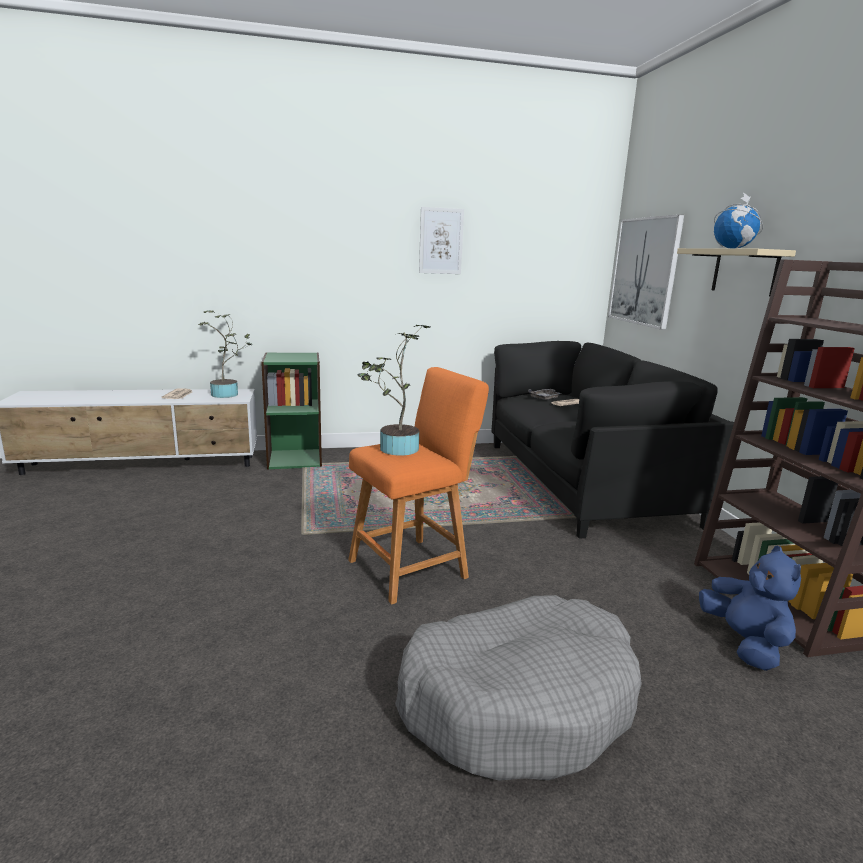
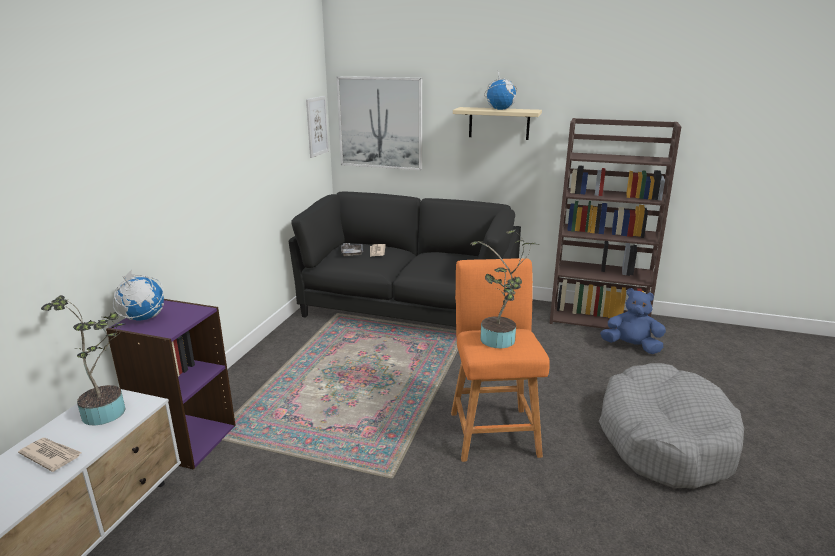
camera: 60 degrees left, 5 degrees up
(285, 354) = (143, 318): none -> globe
(295, 459) = (186, 440): green bookcase -> purple bookcase
(441, 241) = (231, 123): picture -> picture (317, 126)

